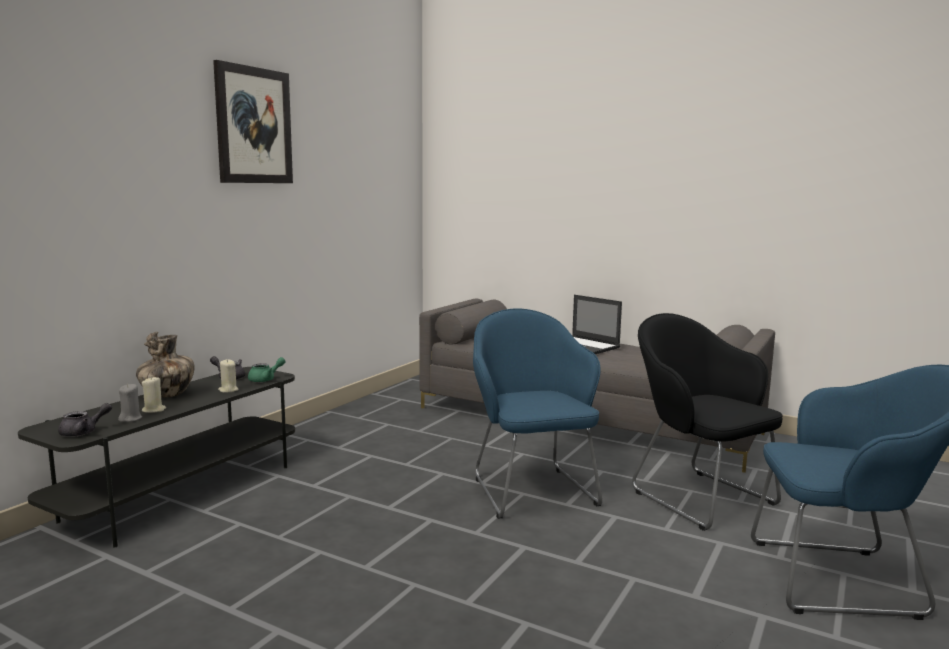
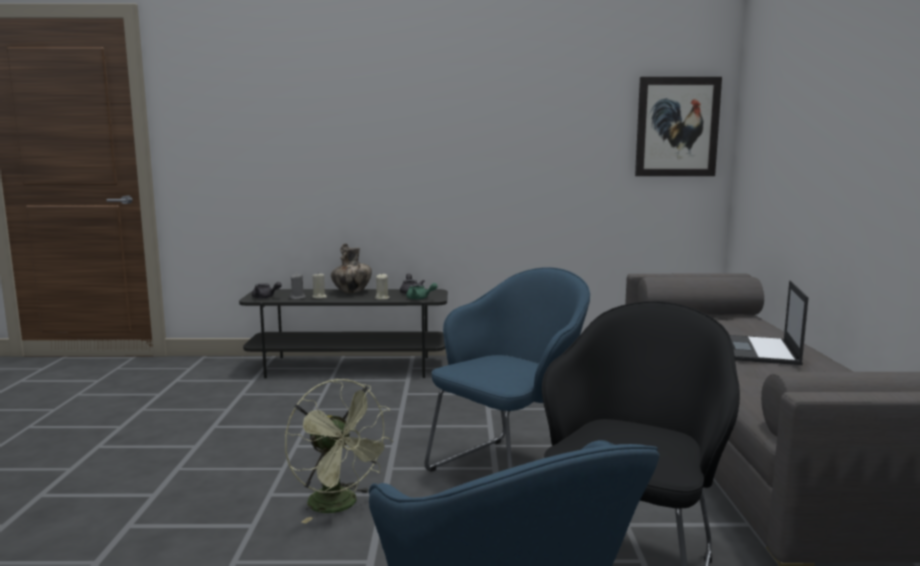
camera: 60 degrees right, 0 degrees up
(254, 126) = (474, 82): picture -> picture (677, 127)
(527, 571) = (340, 506): none -> green fan

